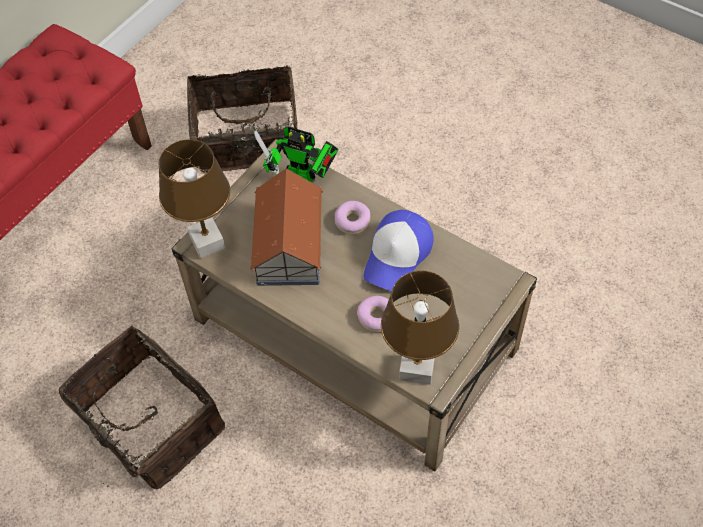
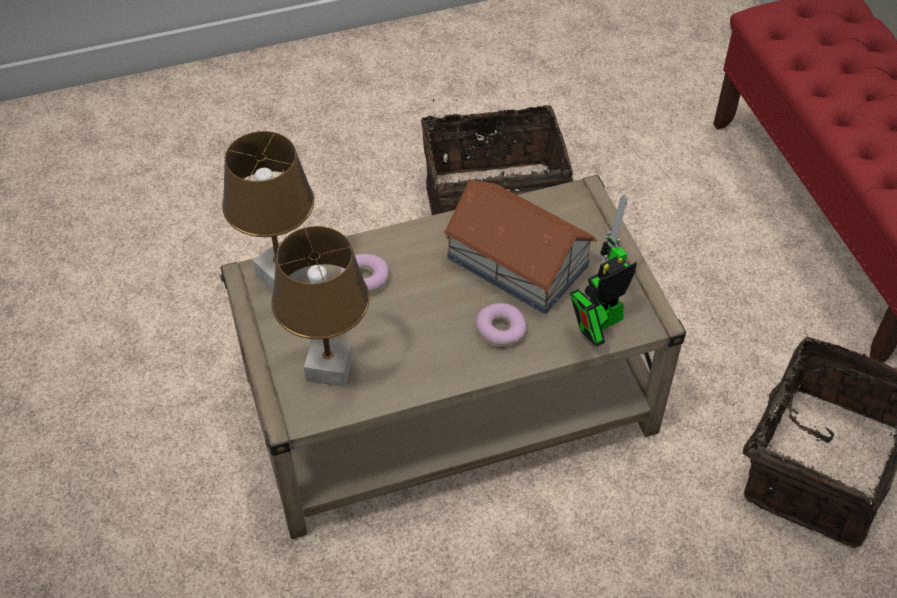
camera: 125 degrees right, 5 degrees down
(208, 242) = (579, 202): brown table lamp -> brown table lamp (328, 369)
(398, 255) = (419, 341): cap -> none

